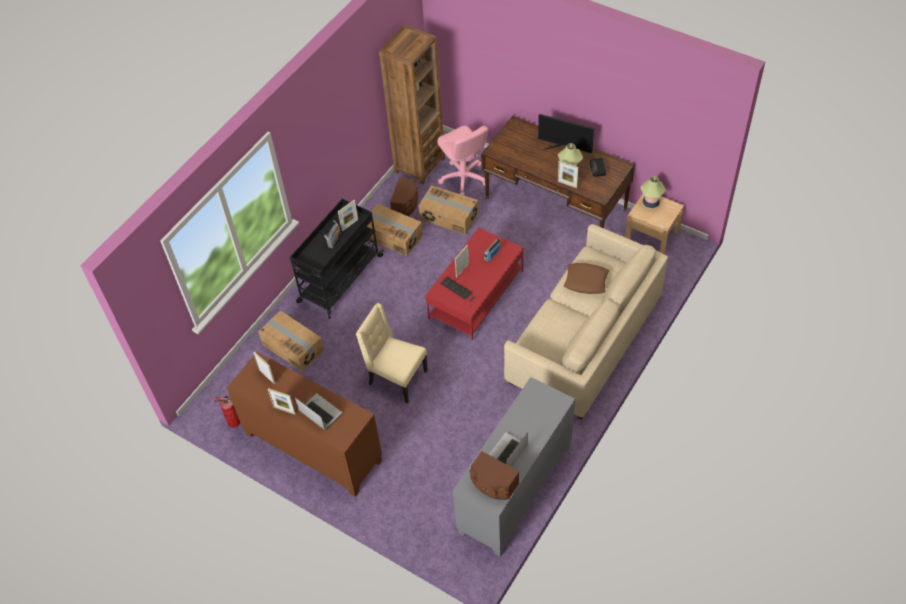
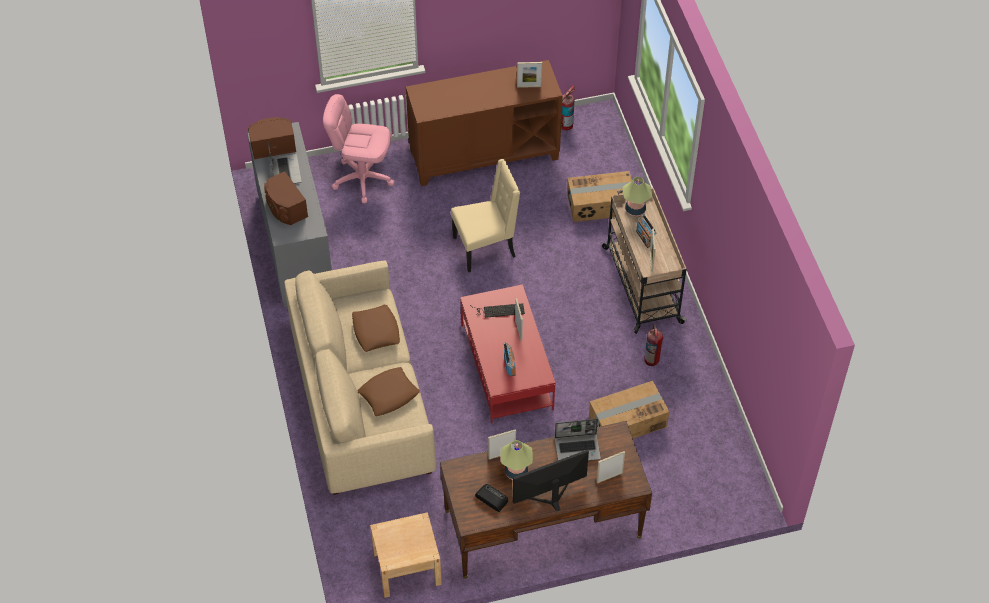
camera: 130 degrees right, 0 degrees up
(284, 410) = (485, 77): picture frame -> picture frame (609, 477)
(319, 412) = (457, 95): laptop -> laptop (578, 448)
(339, 279) = (641, 283): black cart -> beige cart
(393, 236) = (652, 359): cardboard box -> fire extinguisher
(406, 204) = (683, 400): brown speaker -> brown speaker (285, 208)
(419, 165) = (729, 453): brown bookcase -> none
(463, 178) = (667, 475): pink office chair -> pink office chair (362, 179)
(552, 325) = (376, 331): none -> brown pillow
(650, 203) = (417, 545): table lamp -> table lamp (635, 209)

